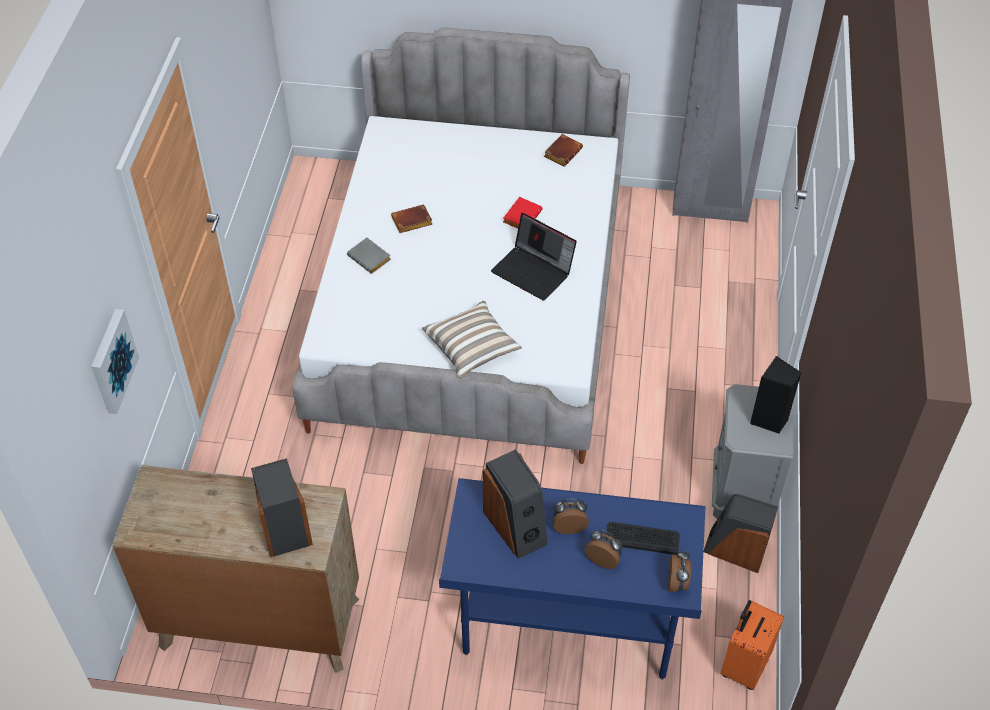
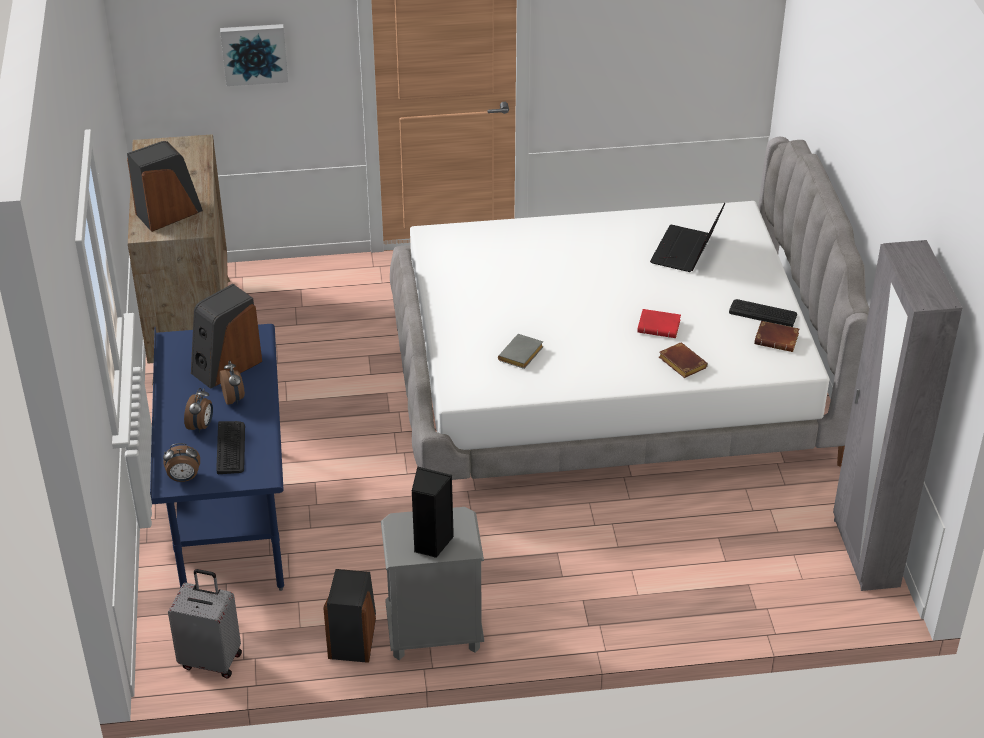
camera: 75 degrees right, 10 degrees down
(371, 258) = (550, 241): grey book -> grey book (521, 356)
(411, 222) = (612, 256): brown book -> brown book (680, 363)
(472, 348) = (459, 325): pillow -> none
(526, 151) = (763, 313): none -> keyboard
(534, 271) = (582, 348): laptop -> laptop (686, 252)
(743, 665) = (211, 659): orange suitcase -> grey suitcase

